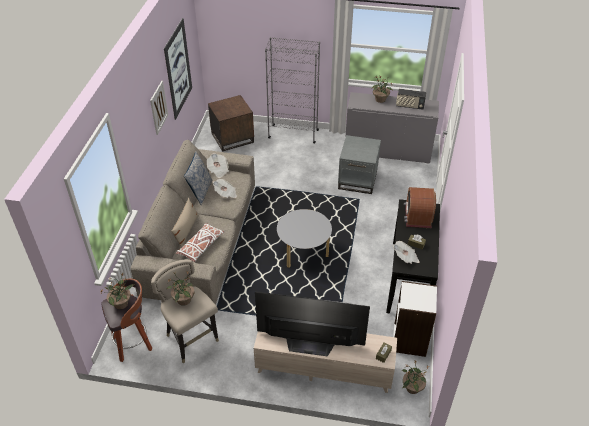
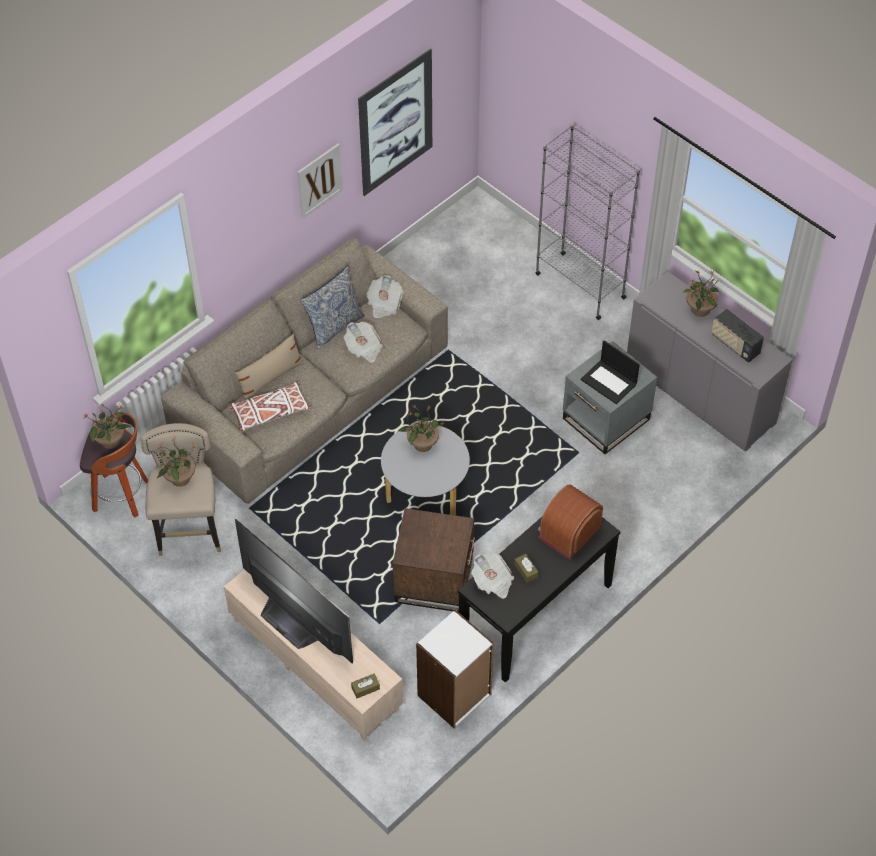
camera: 35 degrees right, 10 degrees up
(232, 137) = (483, 245): brown side table -> brown side table (434, 579)
(362, 151) = (609, 382): none -> laptop
(412, 388) = (399, 755): potted plant -> potted plant (422, 444)

